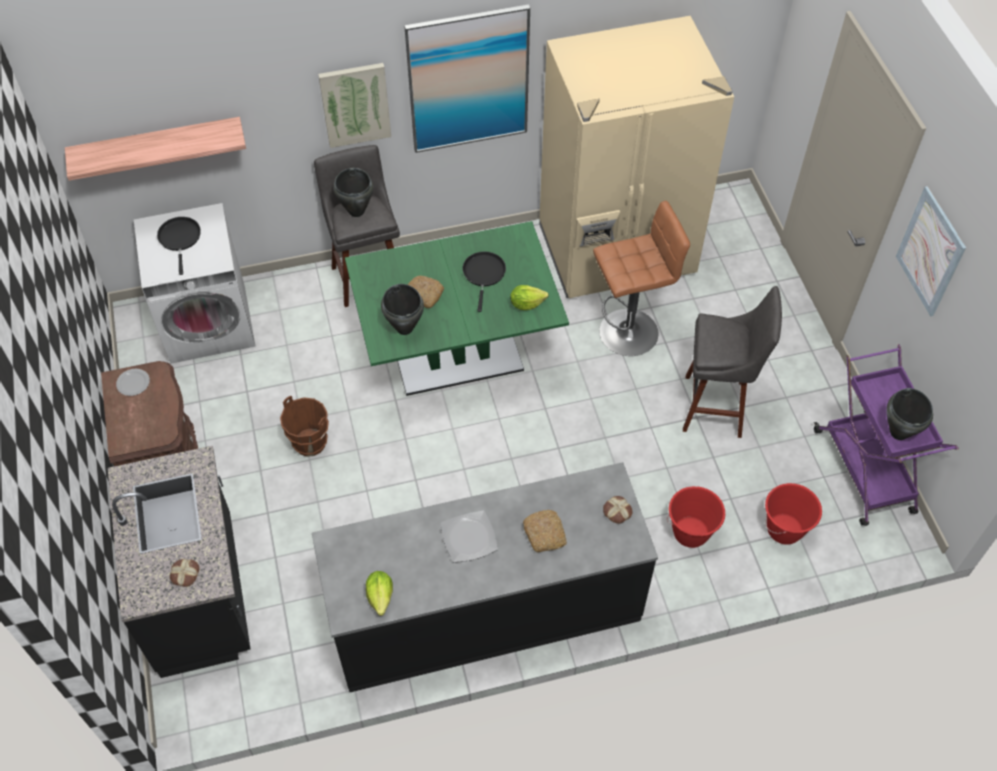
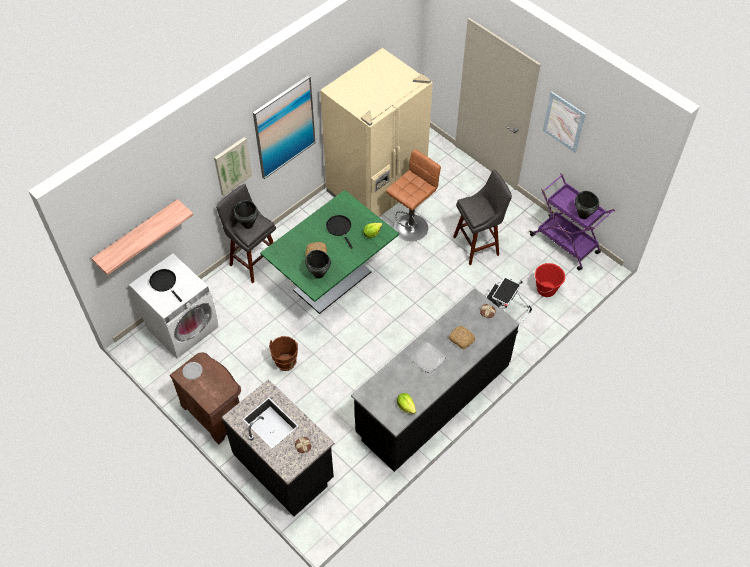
camera: 30 degrees left, 0 degrees up
(690, 533) = (505, 312): red bucket -> step ladder

